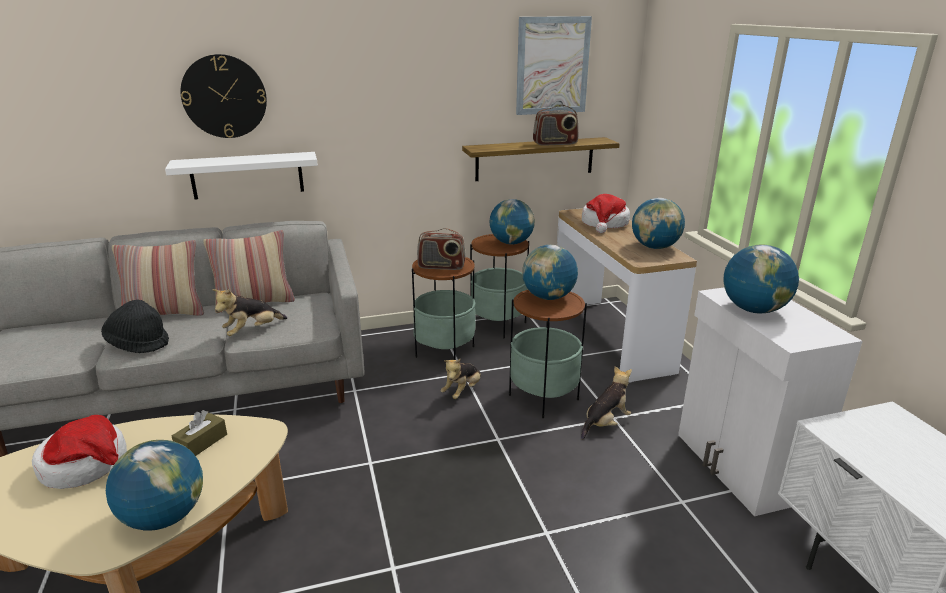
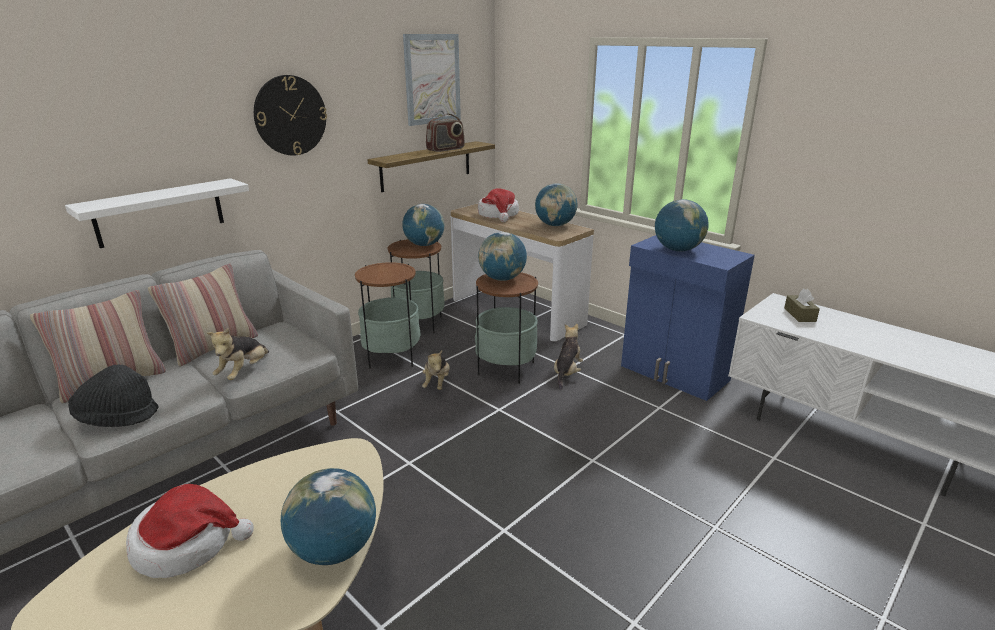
camera: 30 degrees left, 0 degrees up
(201, 443) = (296, 480): brown tissue box -> brown tissue box (799, 315)
(224, 96) = (125, 124): wall clock -> wall clock (290, 115)
(441, 266) = (386, 274): radio -> none
(740, 467) = (674, 374): white cabinet -> blue cabinet

